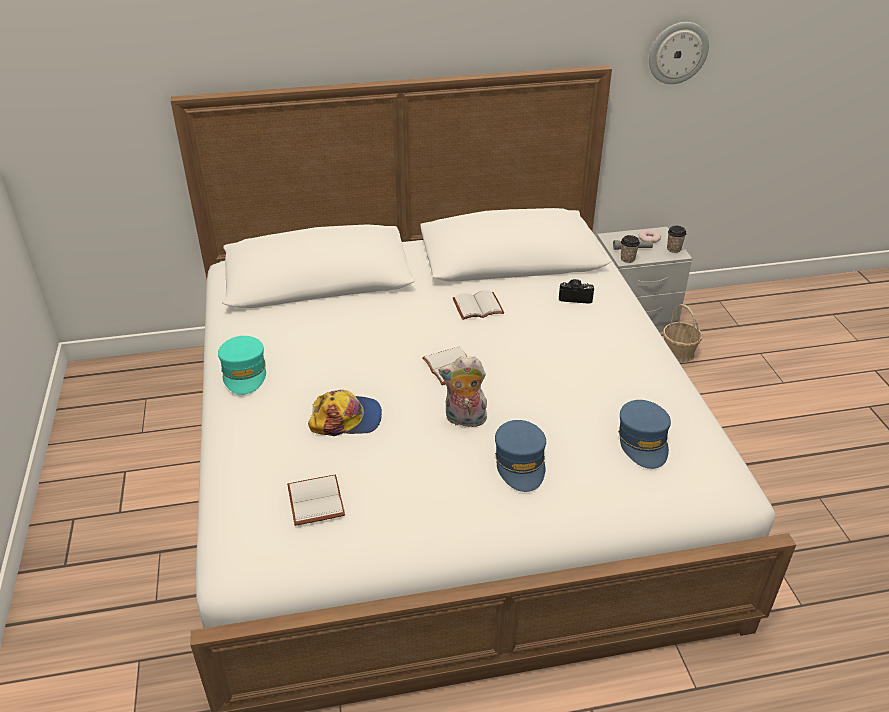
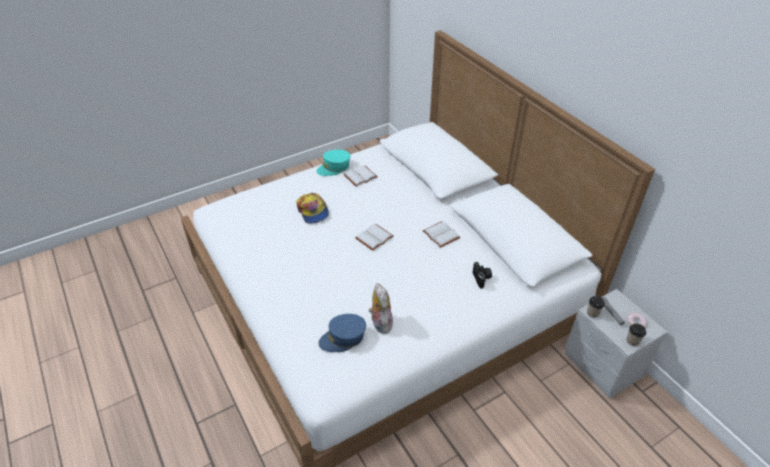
camera: 70 degrees right, 5 degrees up
(314, 500) = (252, 218): white book -> white book (360, 176)
(464, 420) = (330, 255): plush toy -> plush toy (380, 323)
(520, 463) = (303, 285): blue cap -> none
(677, 52) = (718, 200): wall clock -> none
(678, 353) = (577, 404): basket -> none

